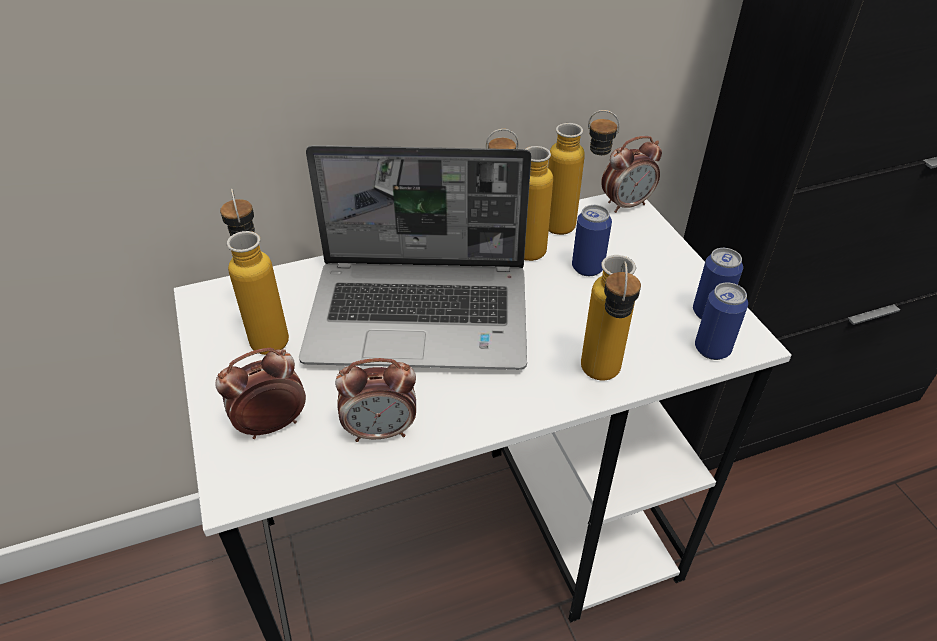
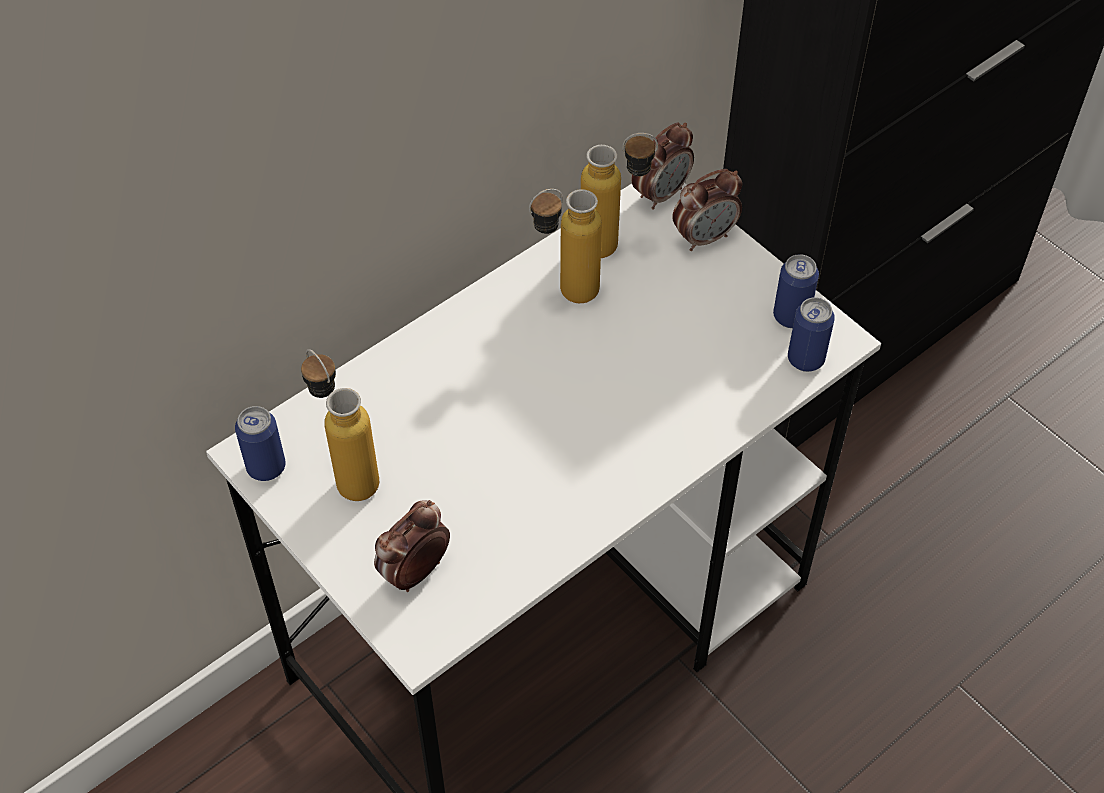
camera: 20 degrees left, 10 degrees up
(381, 431) = (525, 544): alarm clock -> alarm clock (704, 237)
(422, 315) = (502, 405): laptop -> none
(587, 268) = (650, 294): can -> can (266, 467)
(600, 380) = (711, 426): bottle -> none

